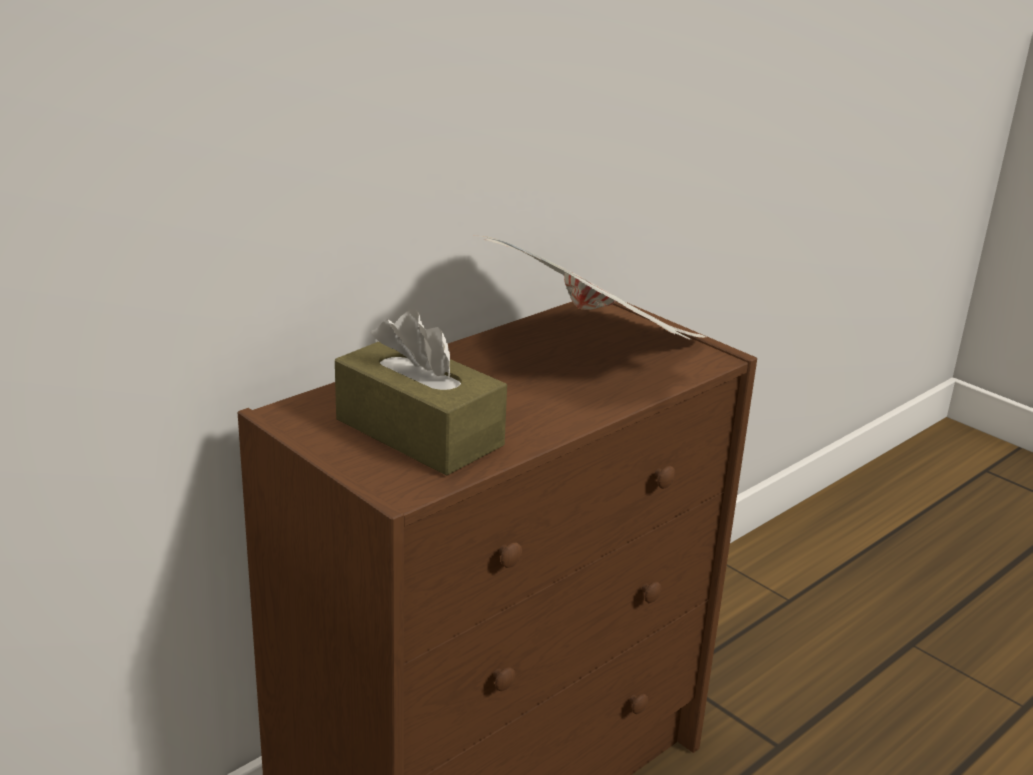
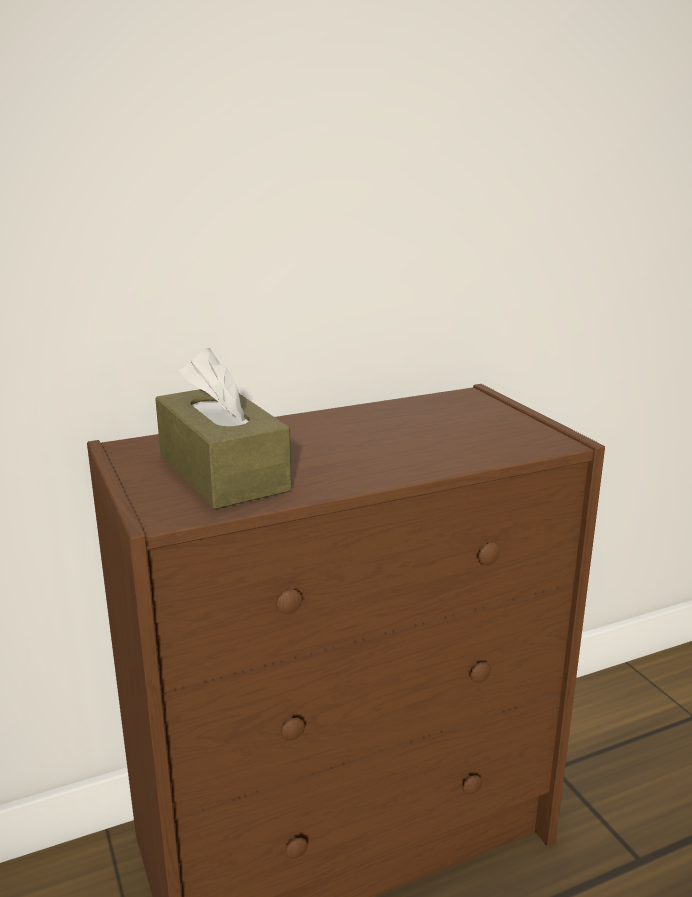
camera: 20 degrees right, 5 degrees down
(591, 349) = (439, 425): newspaper -> none

